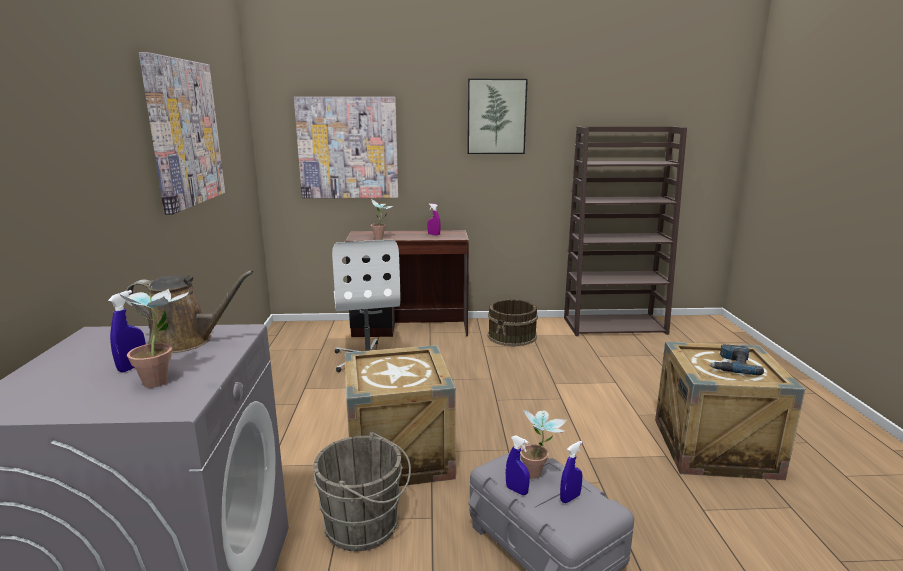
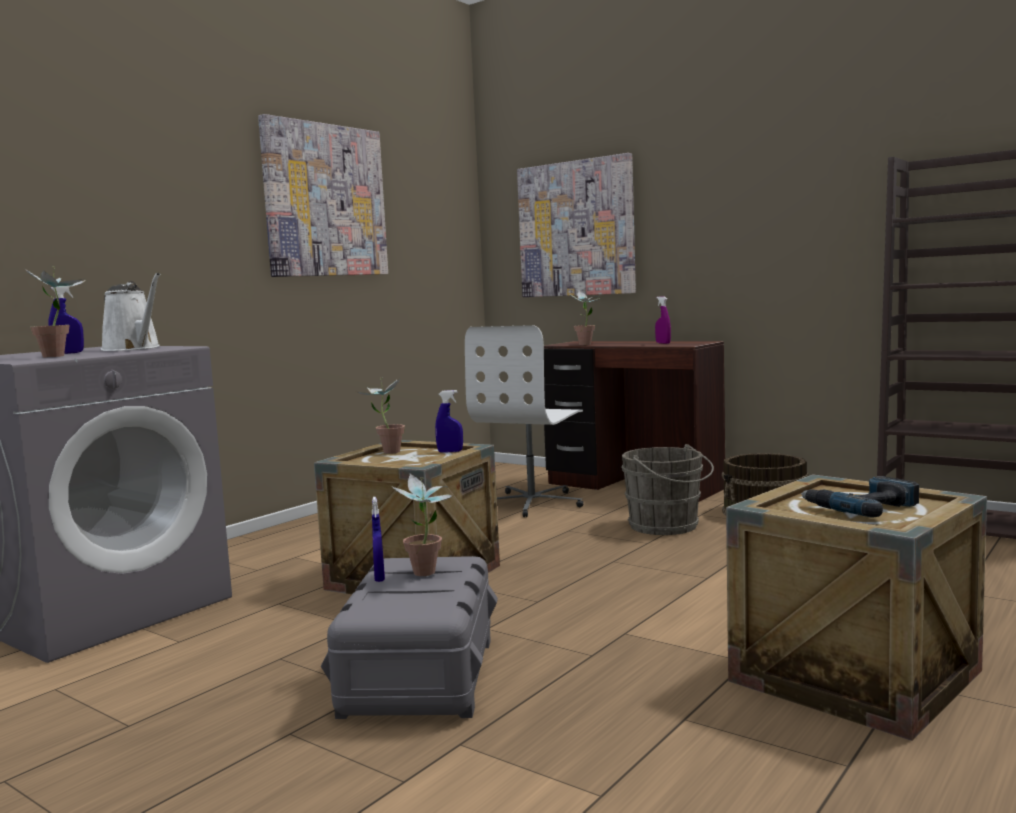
camera: 40 degrees right, 10 degrees down
(186, 341) = (134, 349): brown watering can -> white watering can
(366, 368) = (386, 451): none -> potted plant
(366, 526) = (291, 613): grey bucket -> grey bucket (667, 527)
(496, 117) = (770, 163): picture -> none
(570, 498) = (417, 595): blue spray bottle -> blue spray bottle (450, 451)

